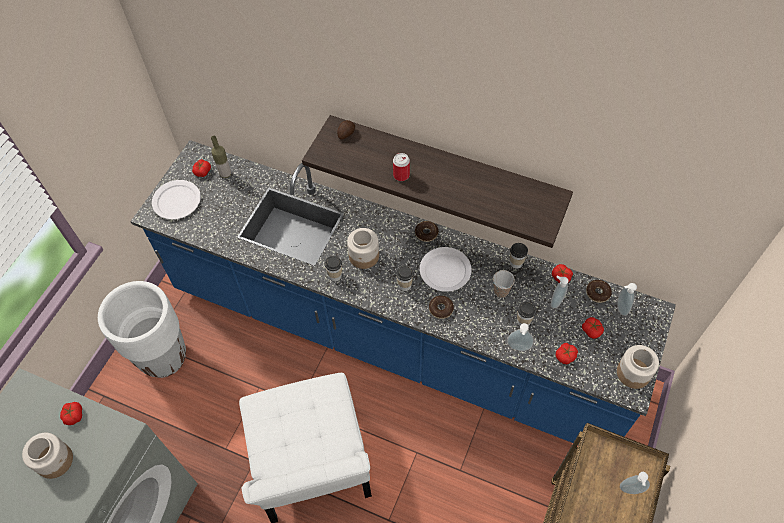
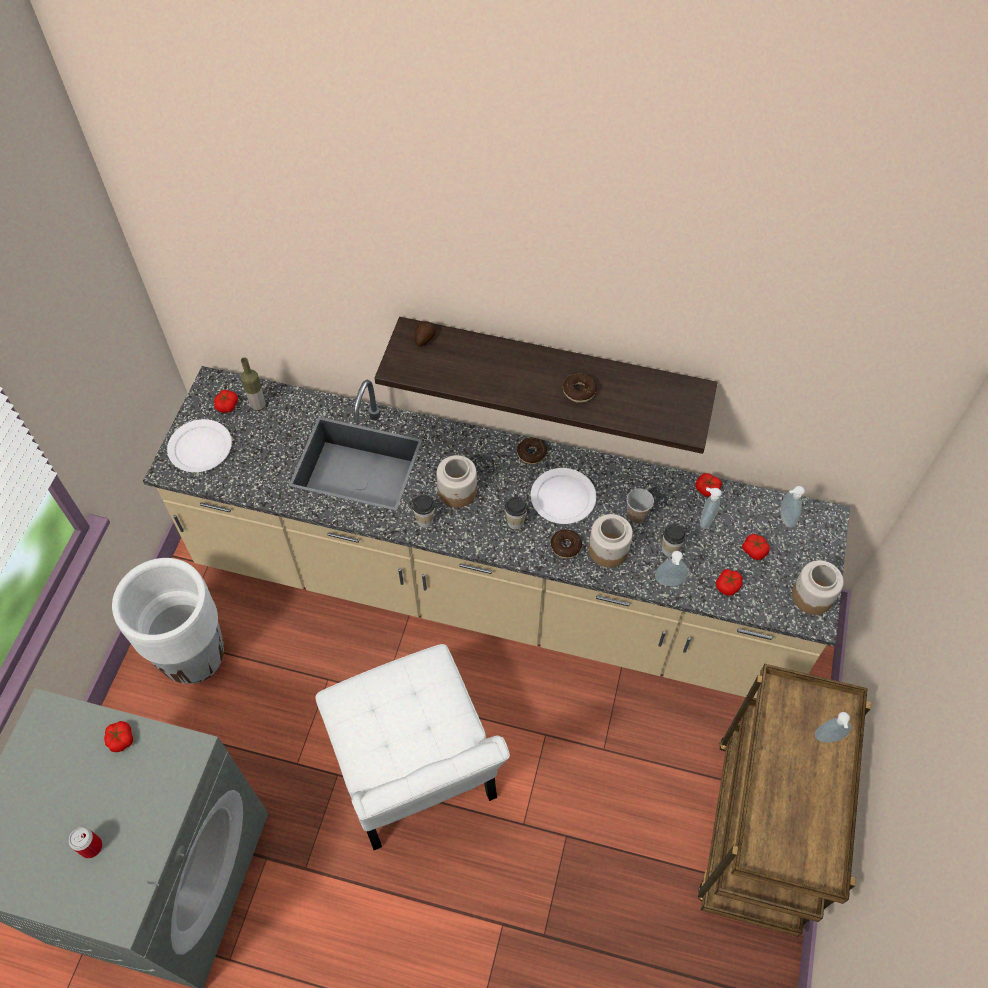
camera: 10 degrees left, 0 degrees up
(55, 460) = (108, 799): jar -> jar (609, 549)
(394, 337) = (494, 592): blue counter -> beige counter
(401, 175) = (504, 384): can -> can (91, 847)
(516, 263) = (649, 478): cup -> none
(597, 293) = (754, 504): donut -> donut (579, 391)

